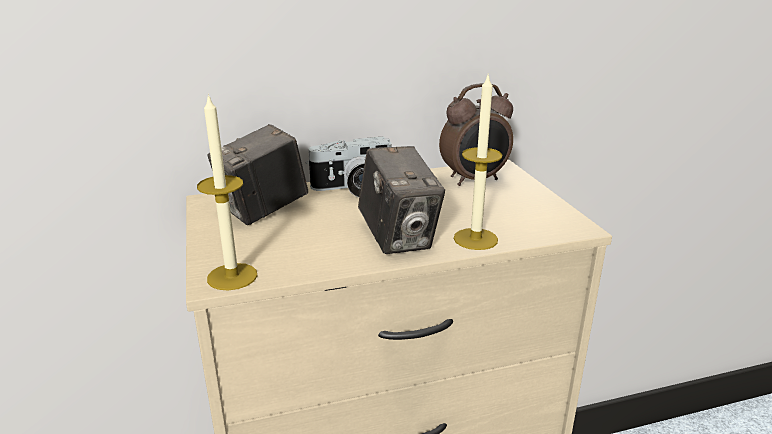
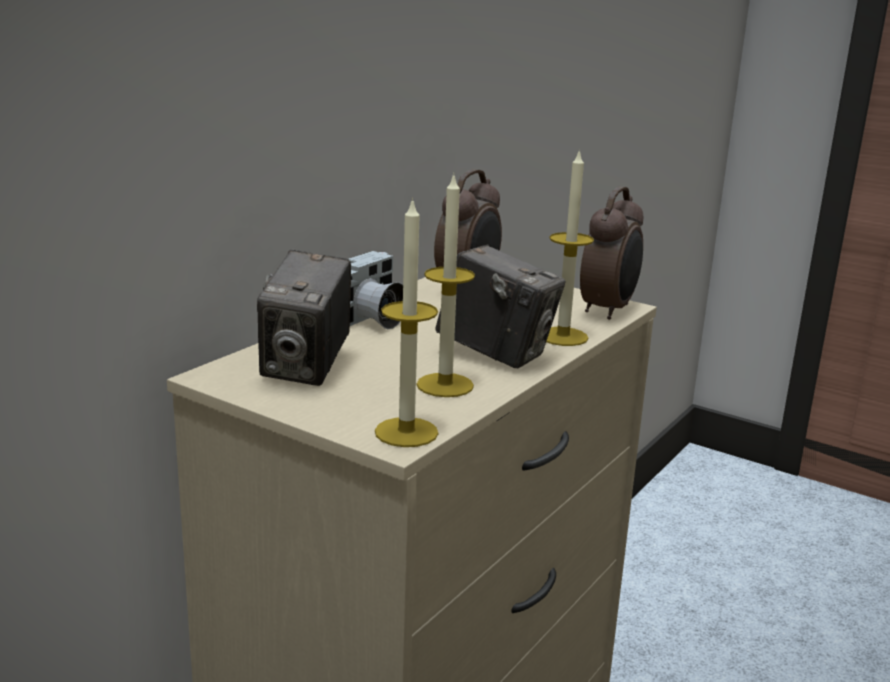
camera: 40 degrees left, 5 degrees down
(319, 250) = (445, 385): none -> candle
(557, 227) = (609, 310): none -> alarm clock

